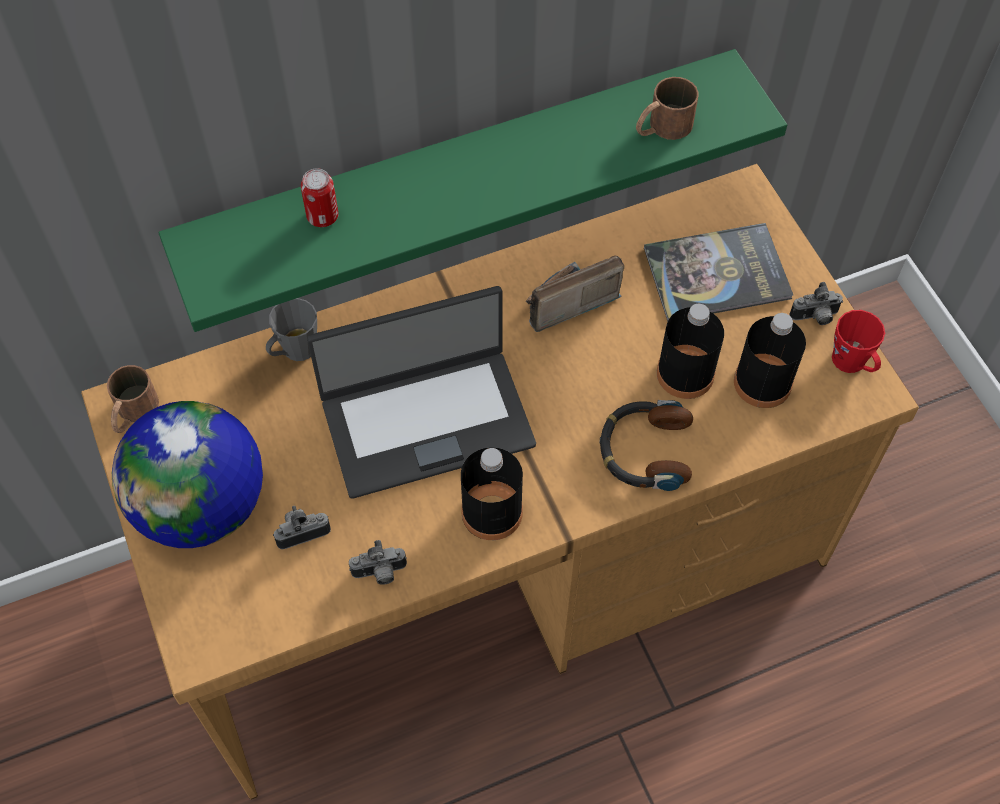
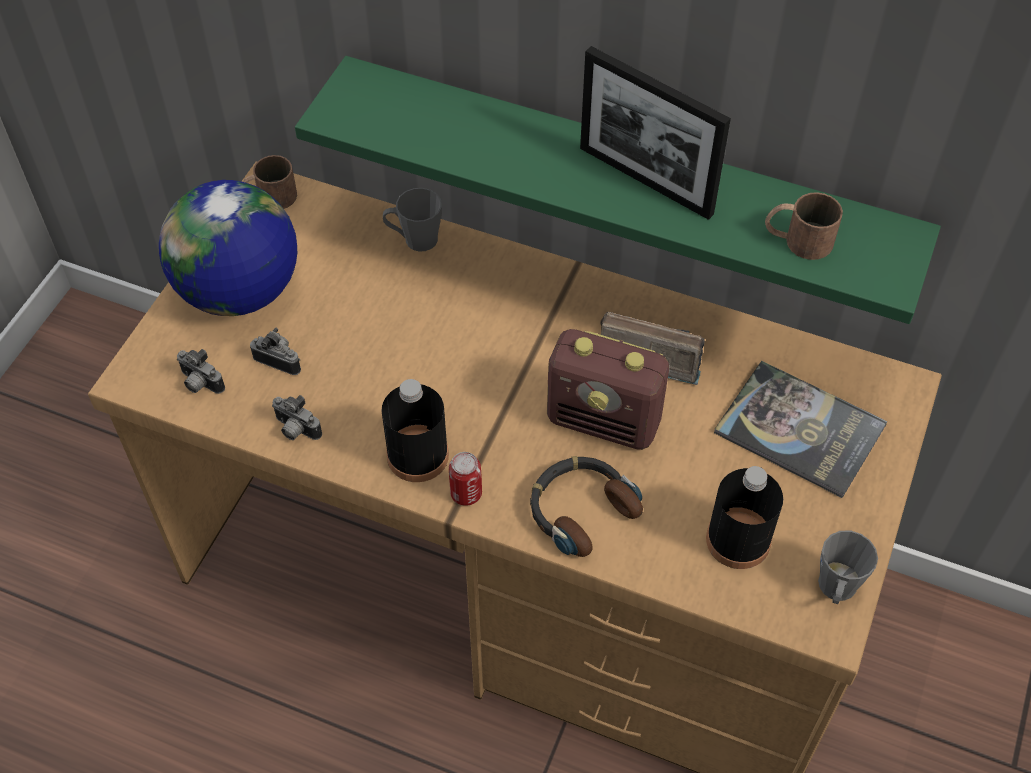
camera: 45 degrees right, 5 degrees down
(322, 216) = (461, 121): can -> can (466, 493)
(426, 420) = (447, 356): laptop -> none
(513, 161) = (645, 181): none -> picture frame
(589, 374) = (604, 421): none -> radio
(685, 373) = (681, 481): black bottle -> none
(815, 317) = (846, 528): camera -> camera (199, 384)
(852, 364) = (835, 590): red mug -> grey mug

